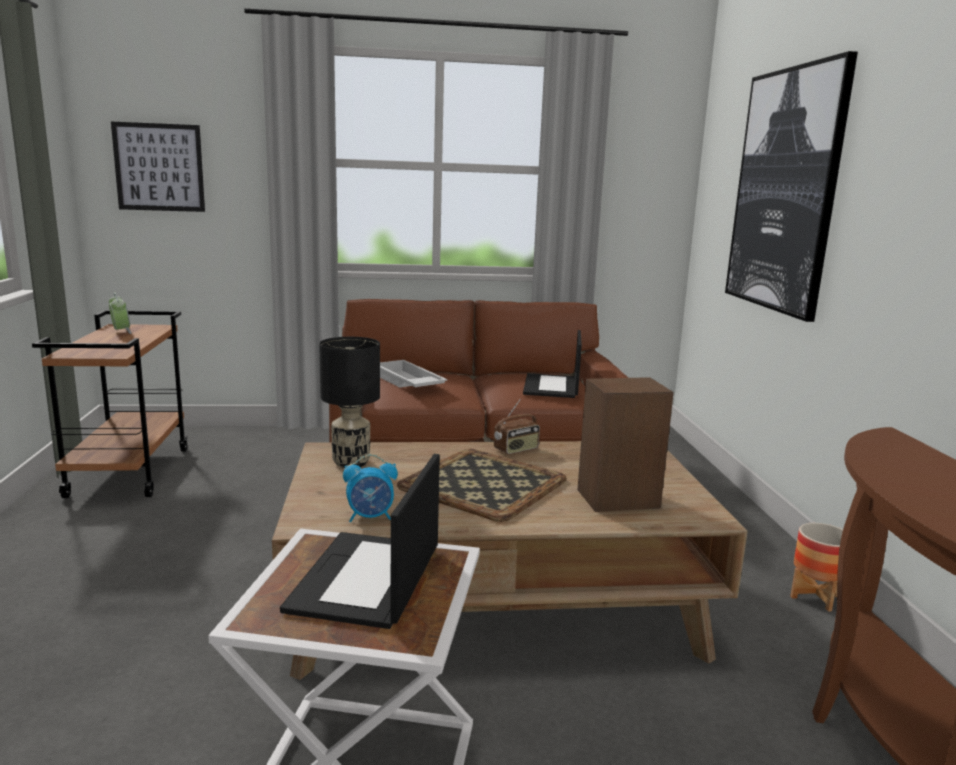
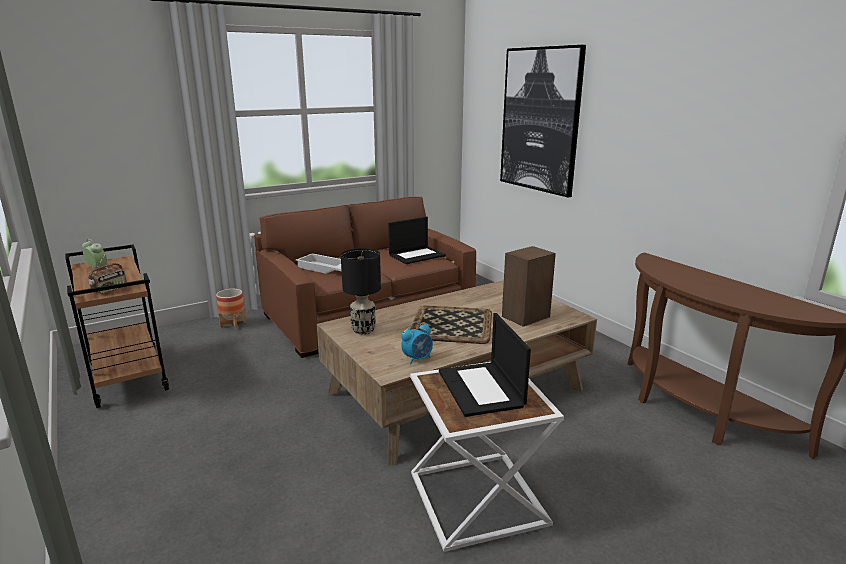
camera: 25 degrees left, 5 degrees up
(159, 167) = (83, 128): picture -> none
(516, 450) = (444, 300): radio -> radio (110, 289)
(552, 386) = (417, 255): laptop -> laptop turned 105 degrees counterclockwise
(815, 596) = (600, 345): planter -> planter (233, 324)

